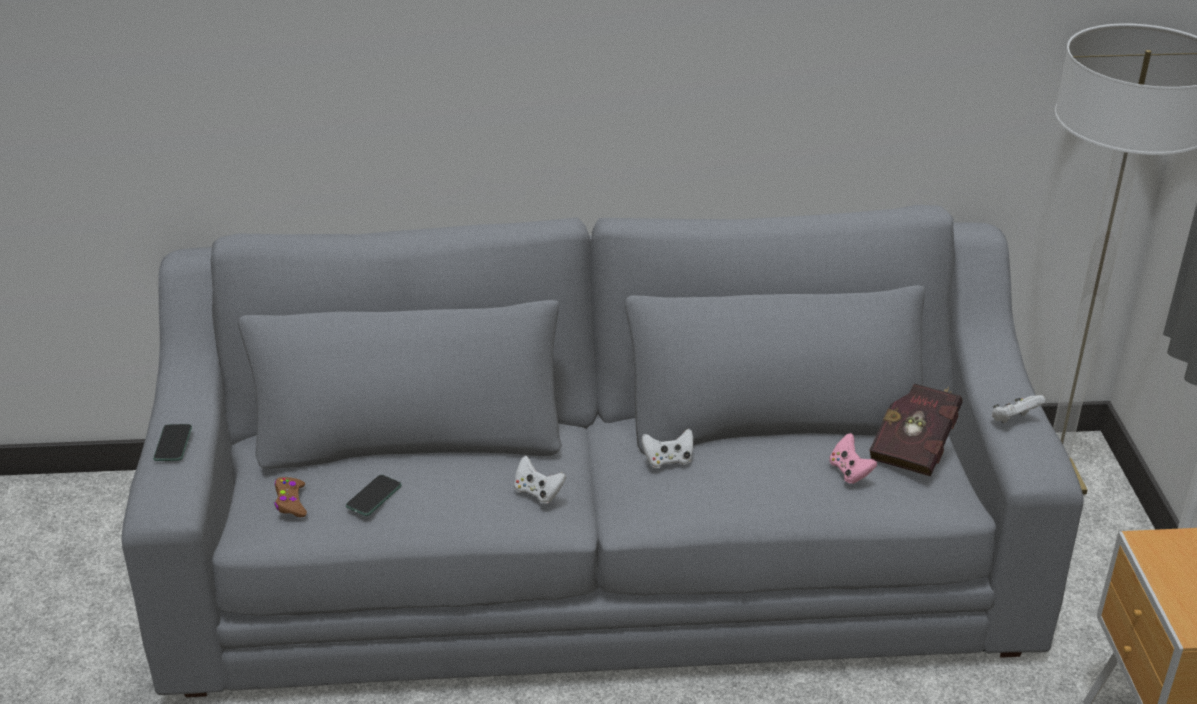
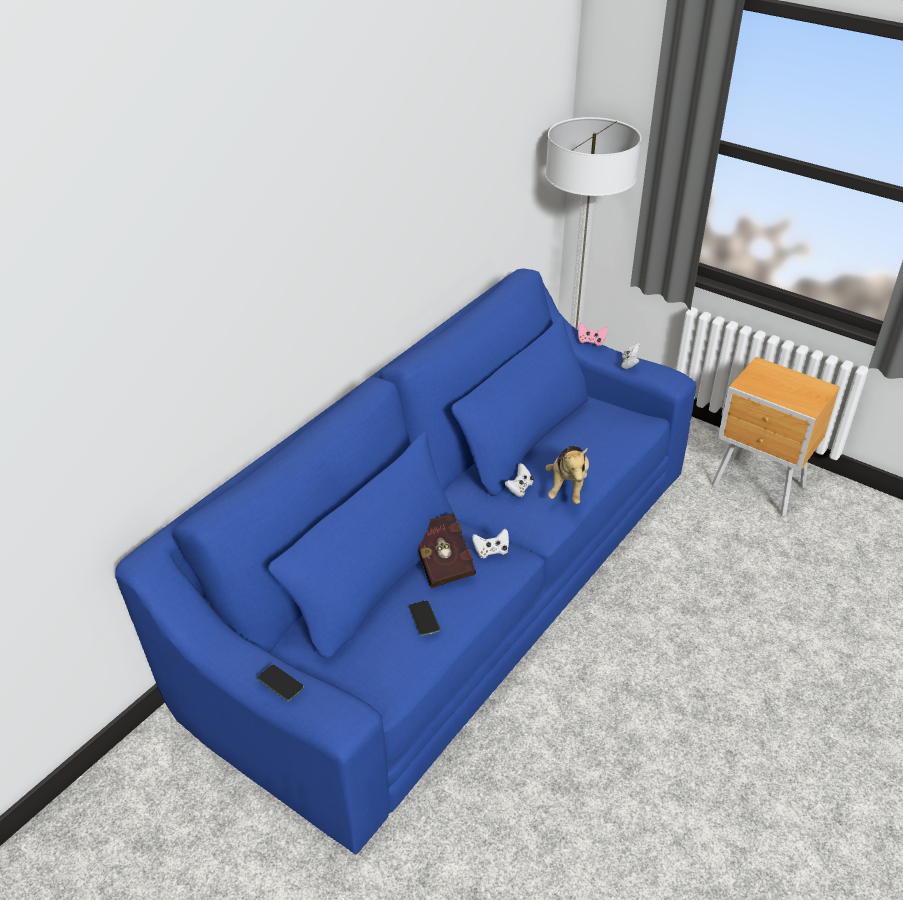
camera: 50 degrees left, 5 degrees up
(291, 502) = (383, 660): brown game controller -> none
(599, 562) = (450, 585): grey sofa -> blue sofa
(717, 493) = (567, 487): none -> plush toy
(849, 472) = (598, 435): pink game controller -> pink game controller (591, 341)
(915, 446) = (599, 405): red book -> red book (442, 560)

